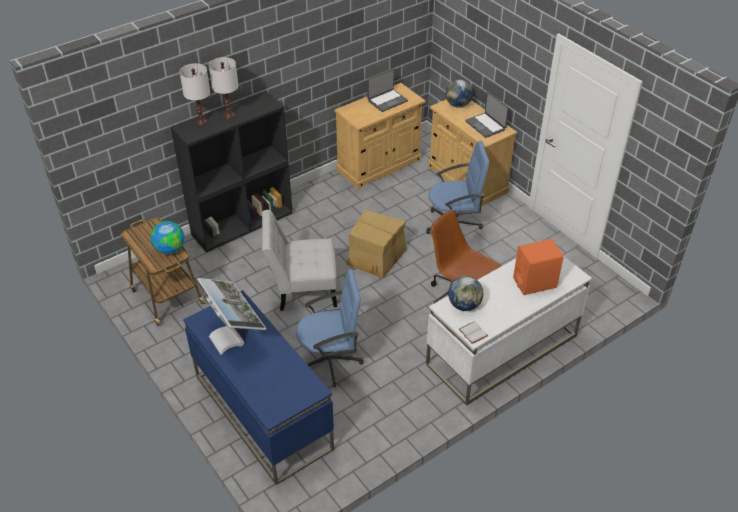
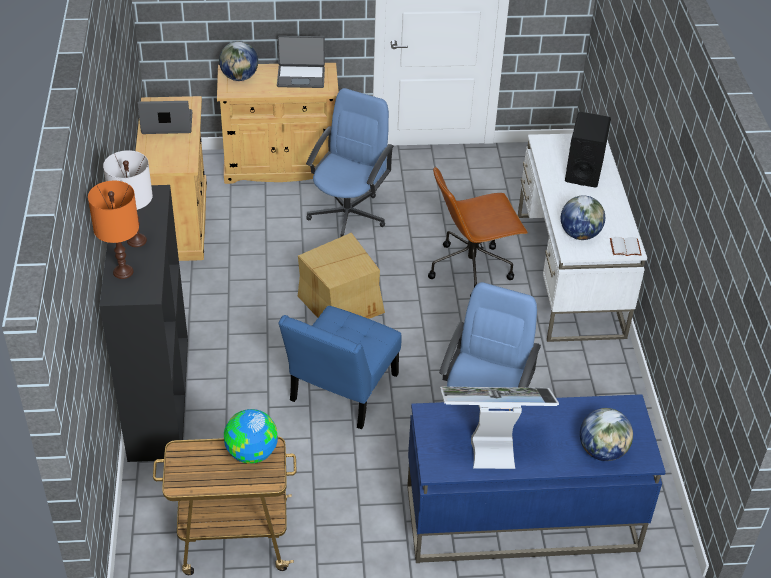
camera: 60 degrees left, 0 degrees up
(201, 122) = (123, 272): white table lamp -> orange table lamp
(264, 391) = (602, 451): none -> globe
(302, 289) = (341, 392): white chair -> blue chair
(387, 101) = (167, 124): laptop -> laptop turned 90 degrees counterclockwise
(535, 283) = (583, 171): orange speaker -> black speaker

